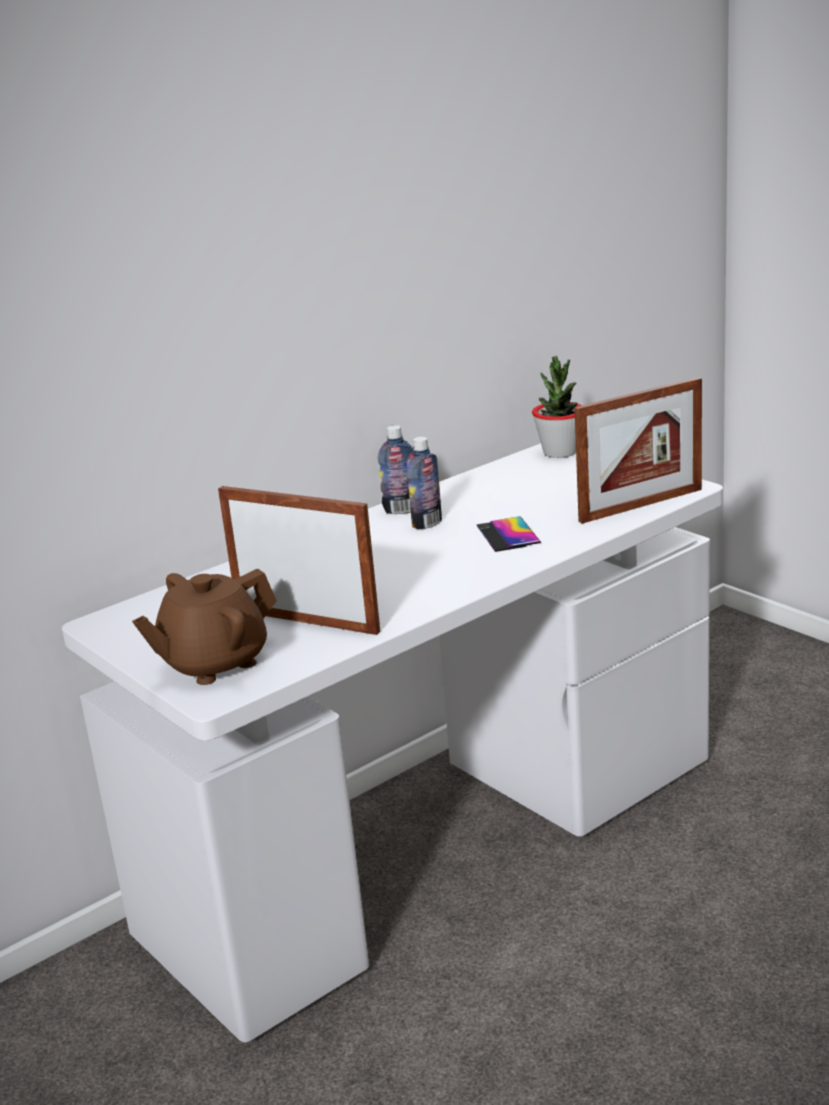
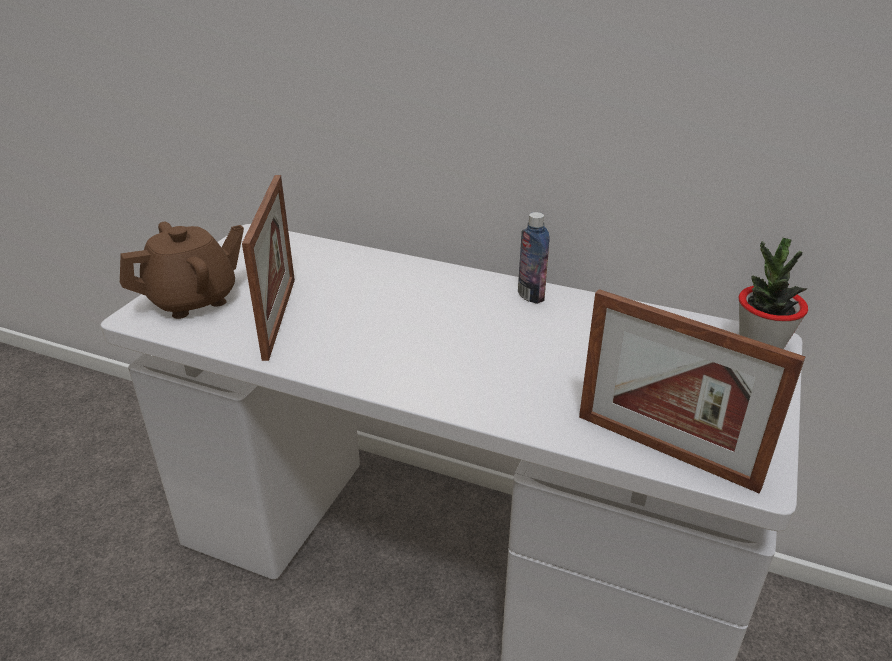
camera: 60 degrees right, 10 degrees up
(213, 664) = (193, 299): brown teapot -> brown teapot turned 120 degrees clockwise
(427, 523) = (510, 318): bottle -> none
(508, 534) = (516, 373): phone -> none

